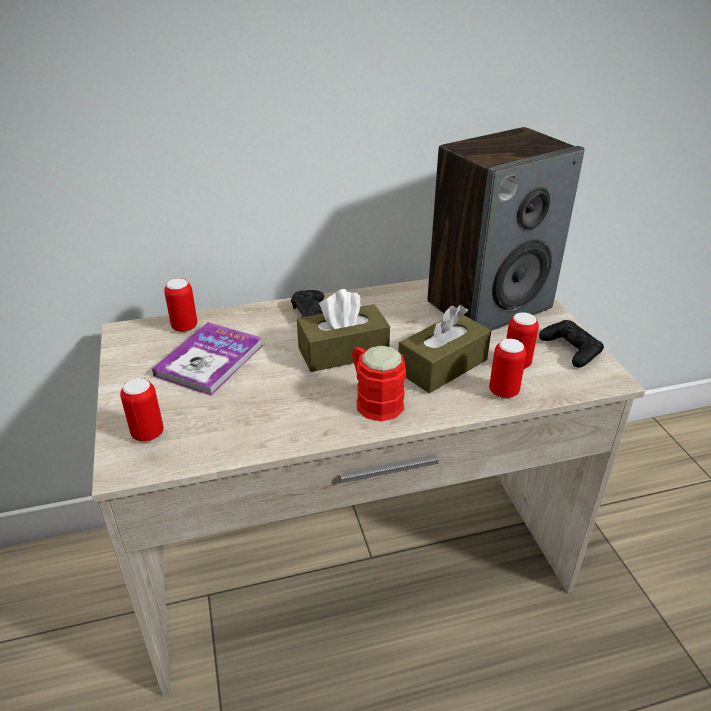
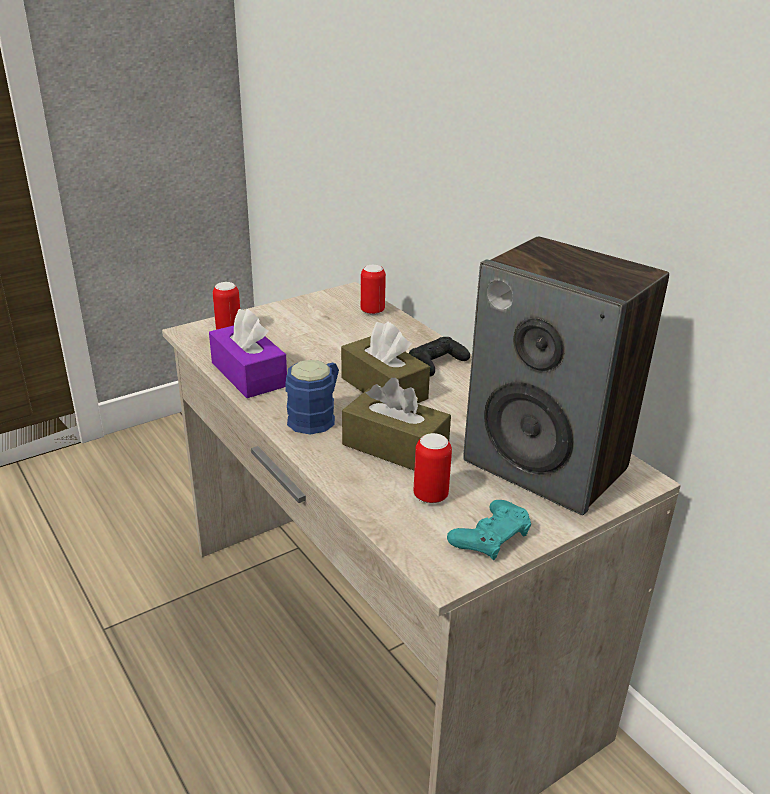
camera: 70 degrees right, 5 degrees down
(210, 360) = (332, 332): book -> none
(265, 432) = (248, 374): none -> purple tissue box
(374, 399) = (317, 416): red mug -> blue mug
(503, 392) = (370, 491): can -> none
(571, 349) = (490, 537): black game controller -> turquoise game controller

